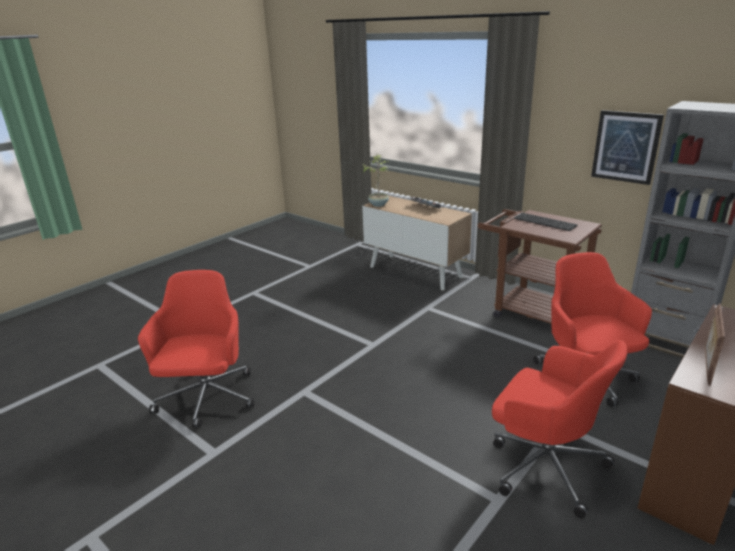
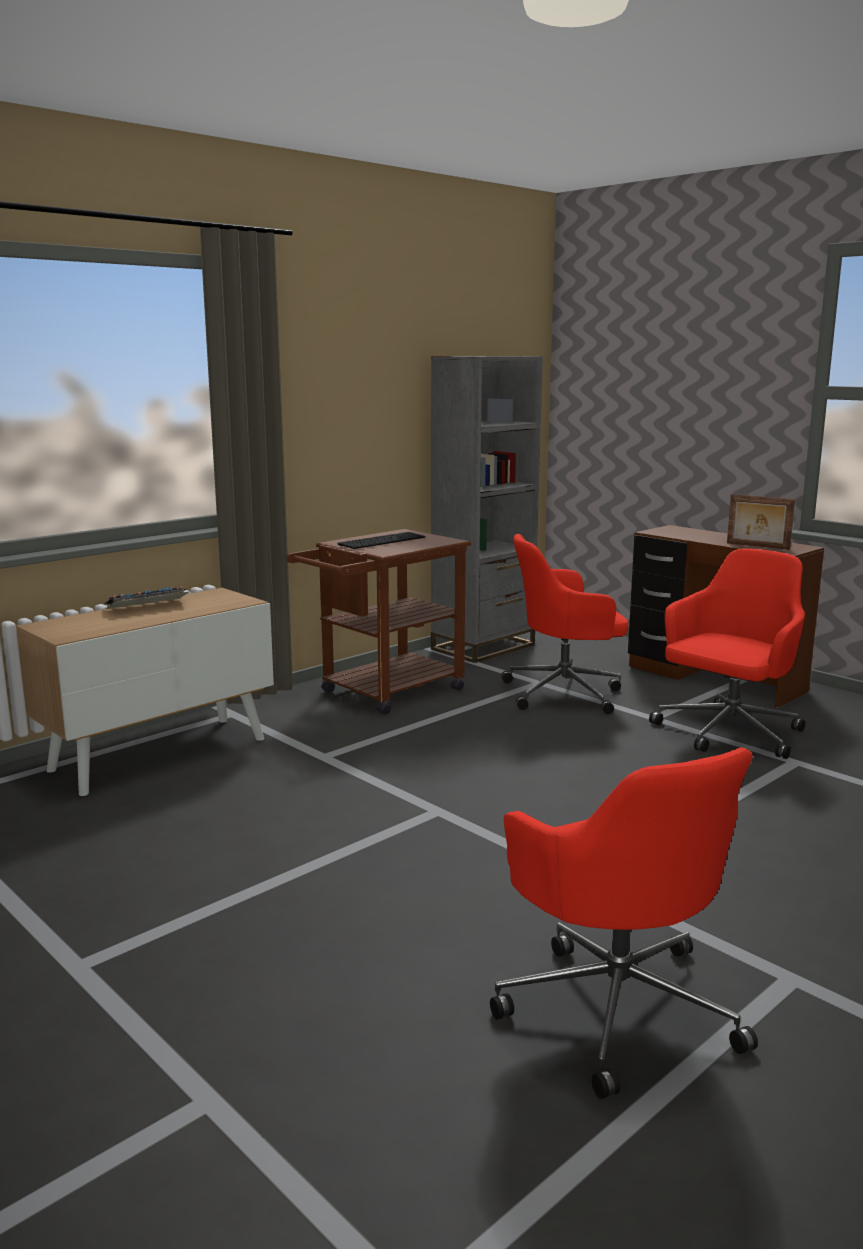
camera: 85 degrees left, 10 degrees down
(207, 399) = (617, 1005): red office chair -> red office chair turned 120 degrees counterclockwise
(378, 204) = (74, 633): potted plant -> none
(626, 147) = (384, 423): picture -> none

